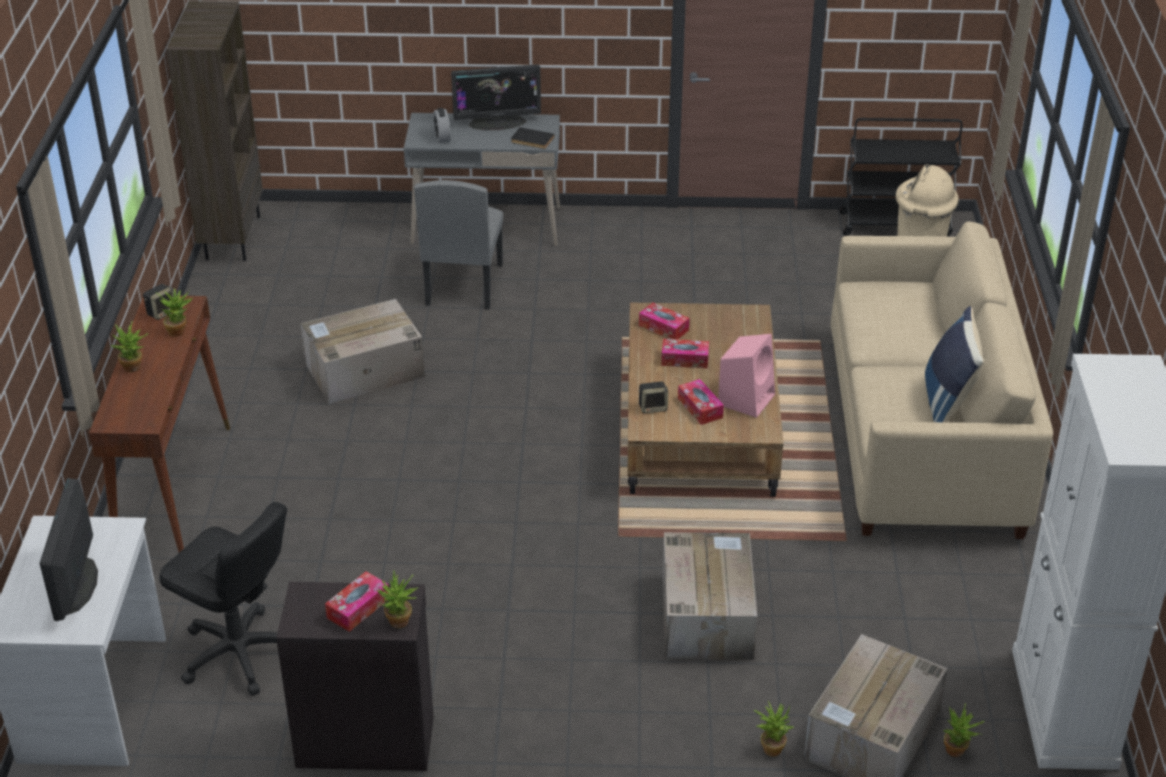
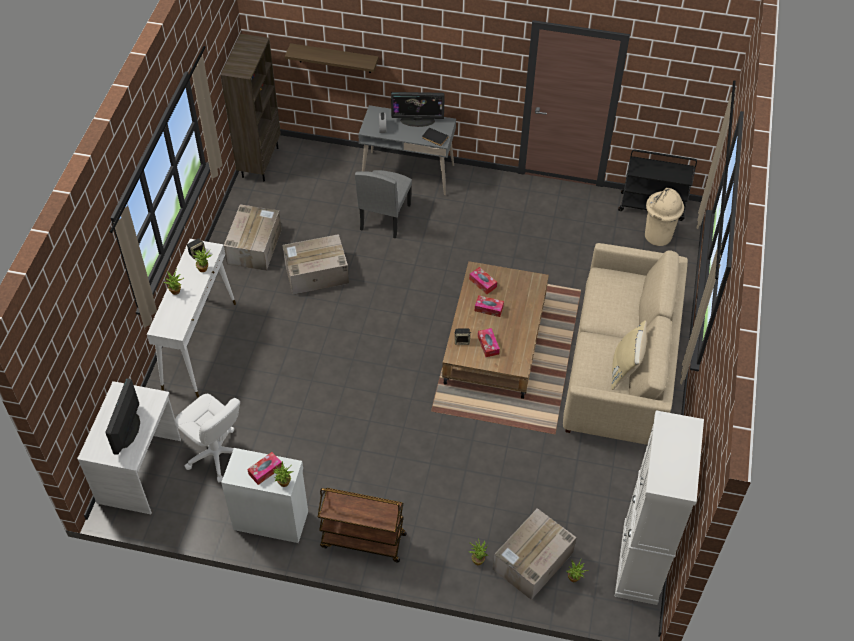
camera: 10 degrees right, 15 degrees up
(175, 494) = (200, 345): brown console table -> white console table
(238, 653) = (216, 454): black office chair -> white office chair
(349, 32) = (334, 58): none -> shelf
(364, 740) = (270, 519): black cabinet -> white cabinet
(548, 749) = (362, 541): none -> brown cart
(706, 615) = (465, 470): cardboard box -> cardboard box (254, 245)
(746, 398) = (516, 342): pink speaker -> none
(948, 404) = (625, 369): blue pillow -> beige pillow

